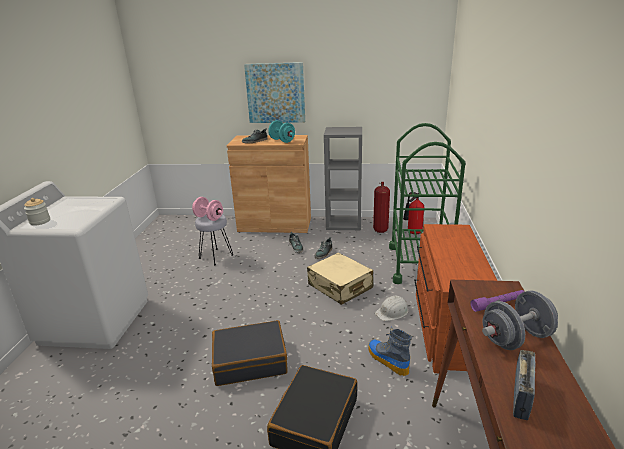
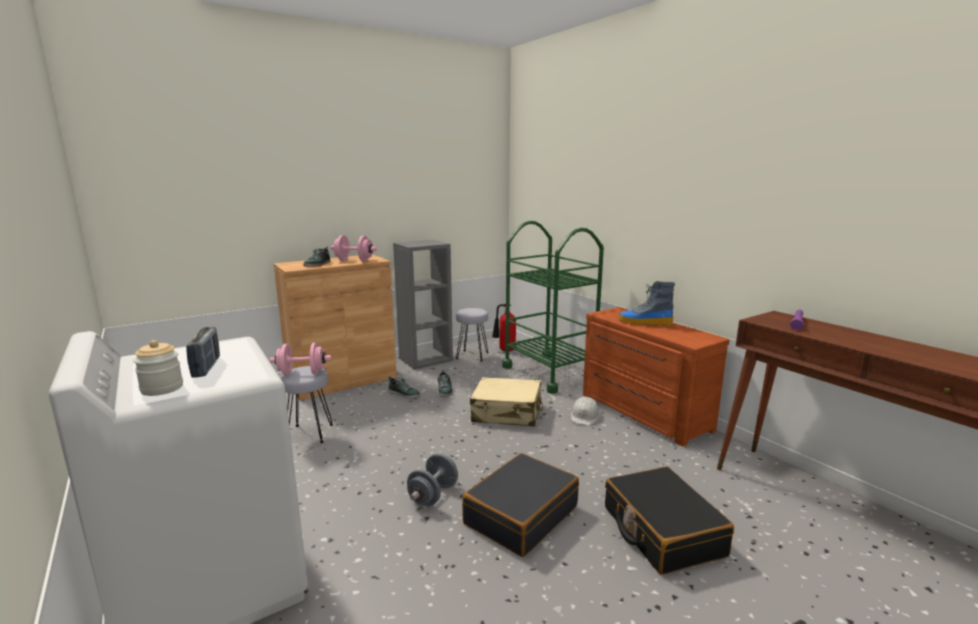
camera: 40 degrees left, 10 degrees down
(275, 93) = (327, 202): picture -> none
(282, 140) = (354, 260): turquoise dumbbell -> pink dumbbell
(380, 230) = (472, 356): fire extinguisher -> grey stool
(387, 360) = (638, 453): boot -> boot (644, 323)
(515, 338) = (849, 335): grey dumbbell -> grey dumbbell (433, 495)
(521, 397) = (924, 358): radio -> radio (206, 367)

